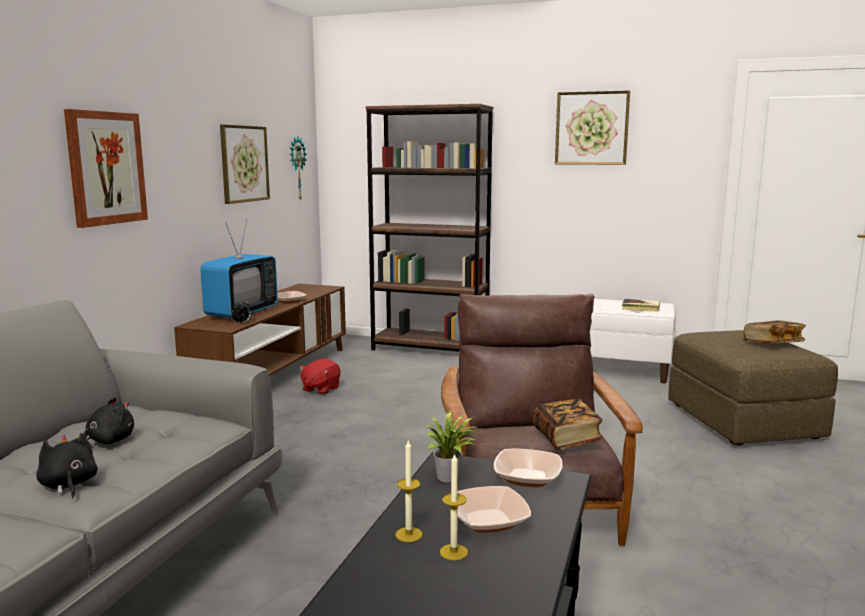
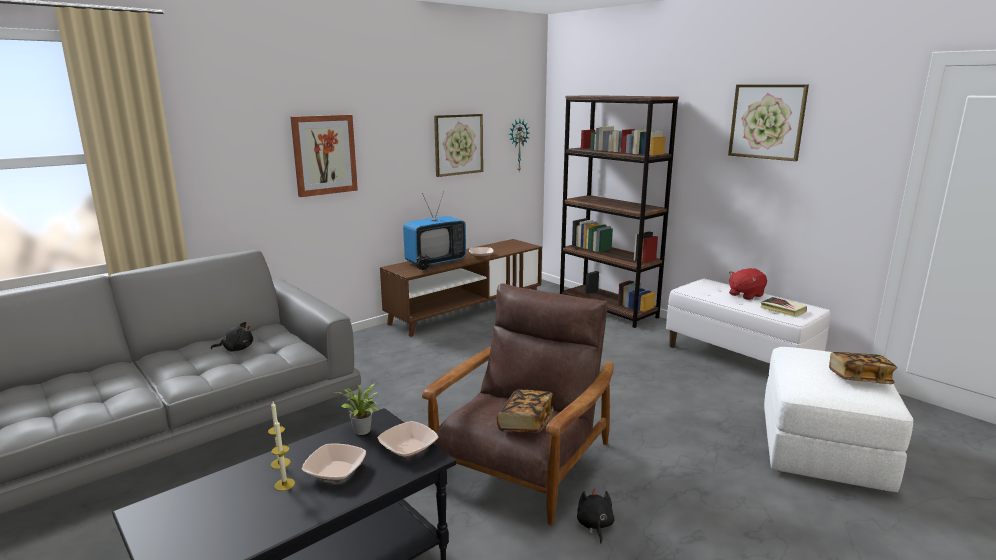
camera: 30 degrees right, 5 degrees up
(68, 485) = (185, 373): black plush toy -> black plush toy (594, 525)
(320, 389) = (484, 329): red plush toy -> red plush toy (745, 295)
(743, 421) = (822, 449): brown ottoman -> white ottoman

